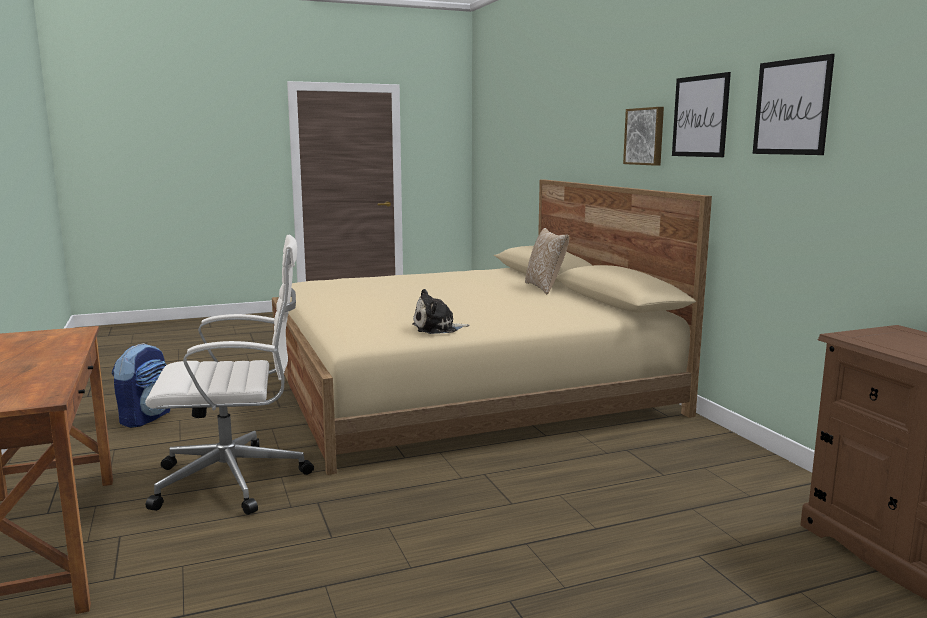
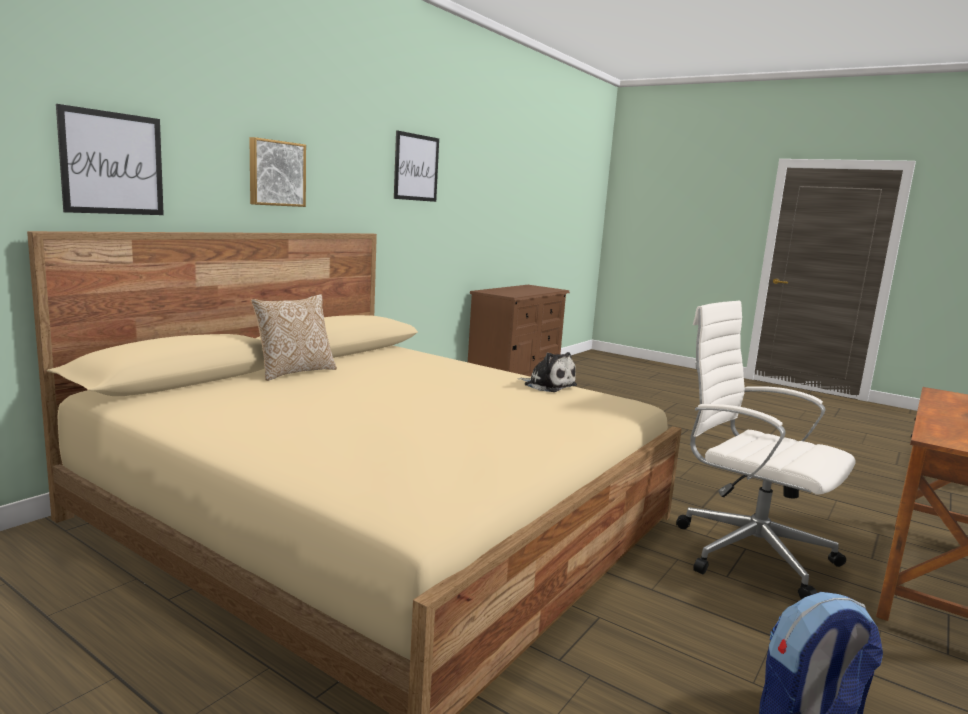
camera: 125 degrees left, 0 degrees up
(700, 116) = (345, 162): picture -> picture (112, 163)

